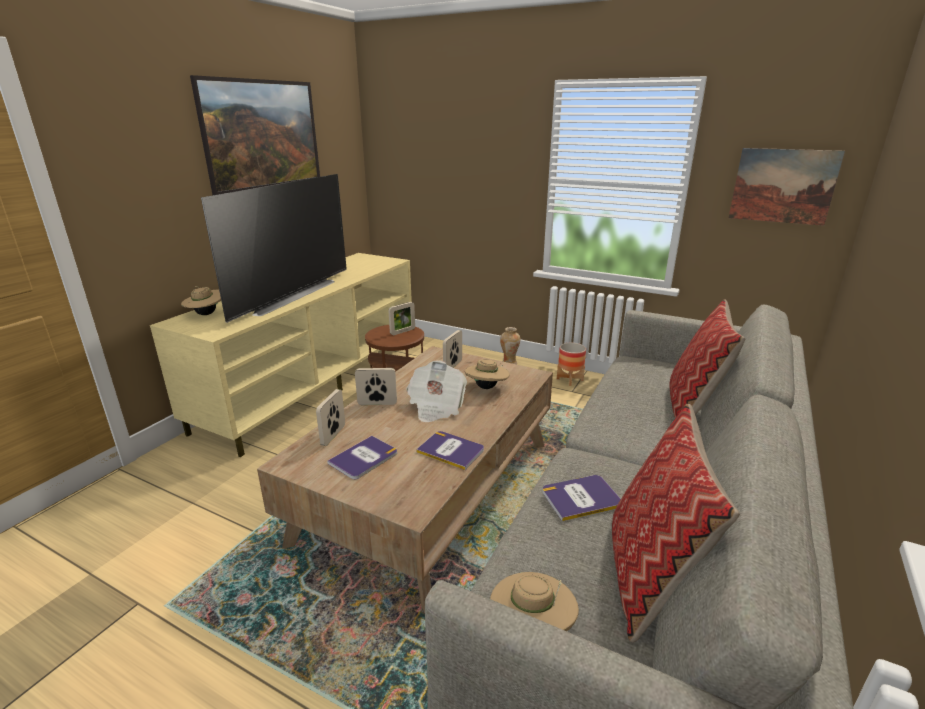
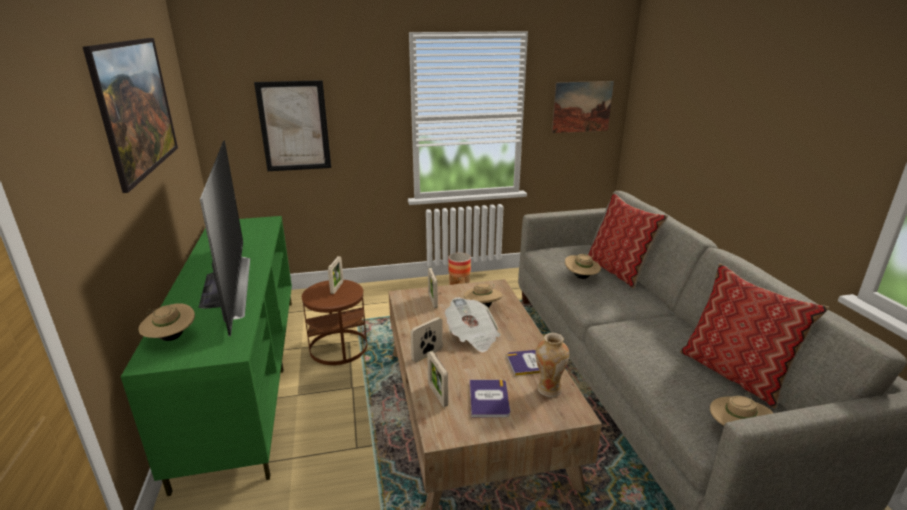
camera: 40 degrees left, 0 degrees up
(316, 383) = (244, 375): beige tv stand -> green tv stand
(438, 176) = (294, 126): none -> picture
(509, 363) = (400, 288): vase -> vase (549, 389)
(581, 498) = (653, 351): book -> none
(628, 396) = (581, 277): none -> beige hat

